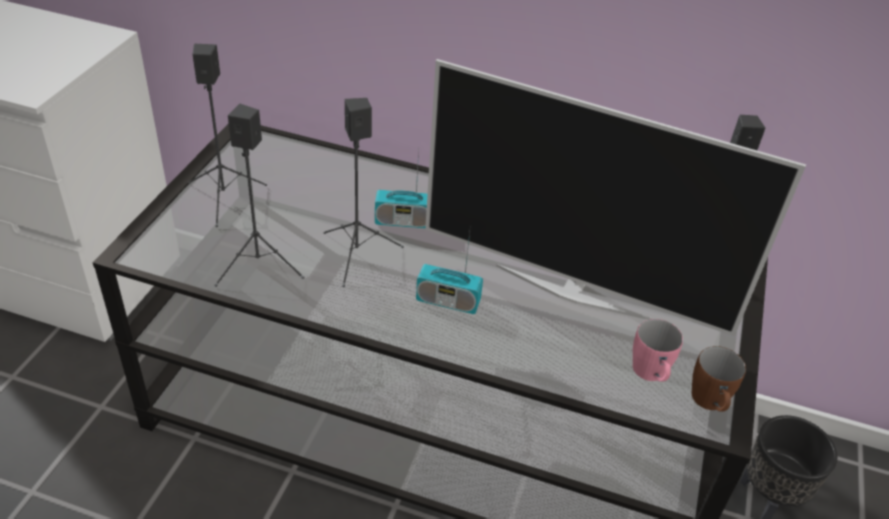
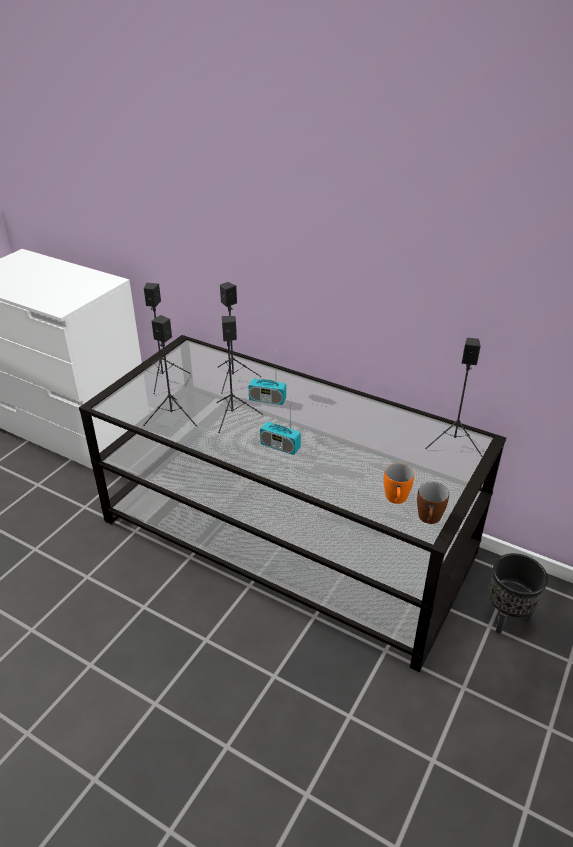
camera: 15 degrees right, 5 degrees down
(339, 188) = (234, 378): none -> black speaker
(572, 290) = (362, 448): television -> none
(651, 375) = (396, 500): pink mug -> orange mug

